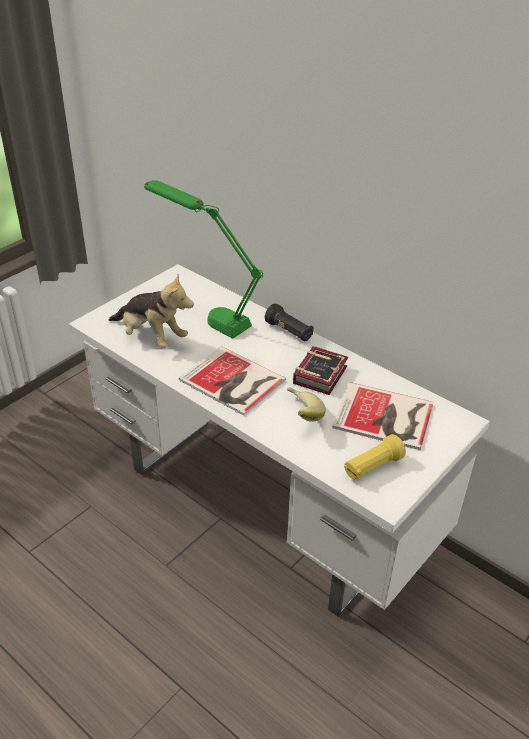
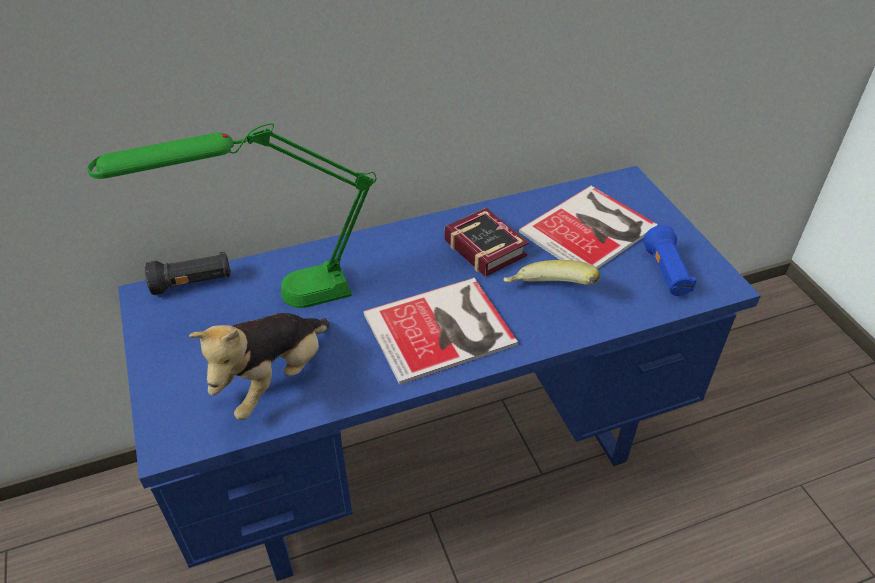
camera: 60 degrees left, 5 degrees up
(151, 337) = (274, 380): plush toy -> plush toy turned 150 degrees clockwise
(263, 506) = (437, 458): white desk -> blue desk
(289, 332) = (382, 240): black flashlight -> black flashlight (193, 283)
(372, 467) = (666, 273): yellow flashlight -> blue flashlight

